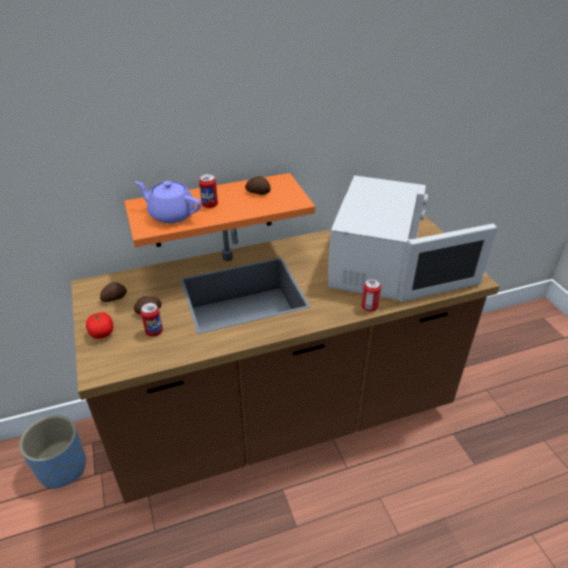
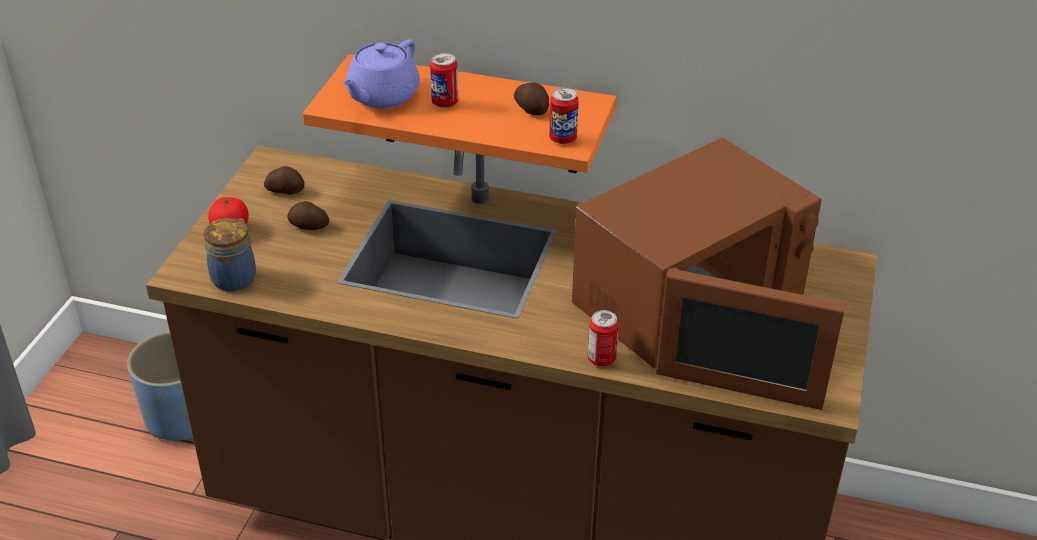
camera: 35 degrees right, 0 degrees up
(133, 359) = (235, 277): none -> jar
(154, 332) = (289, 255): can -> can (563, 139)
(171, 214) = (382, 96): purple teapot -> purple teapot turned 120 degrees counterclockwise
(378, 265) = (690, 306): white microwave -> brown microwave

